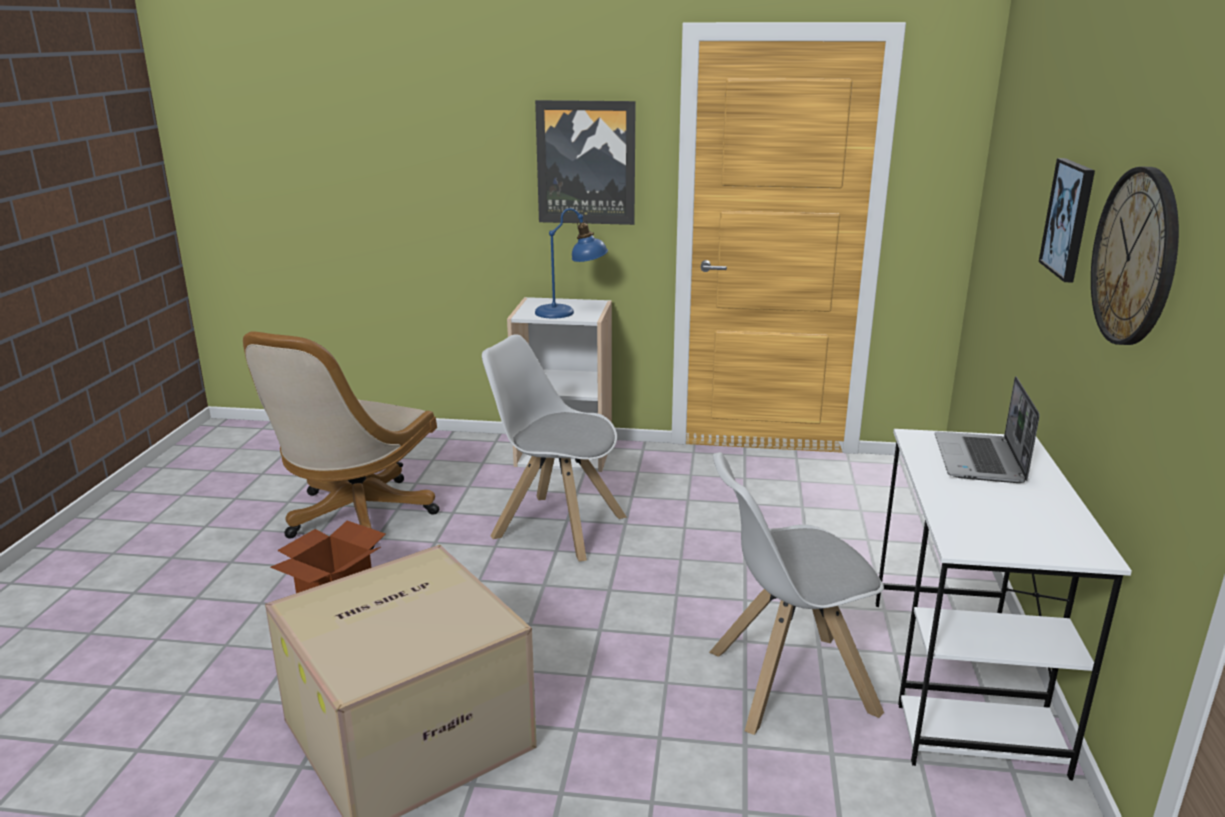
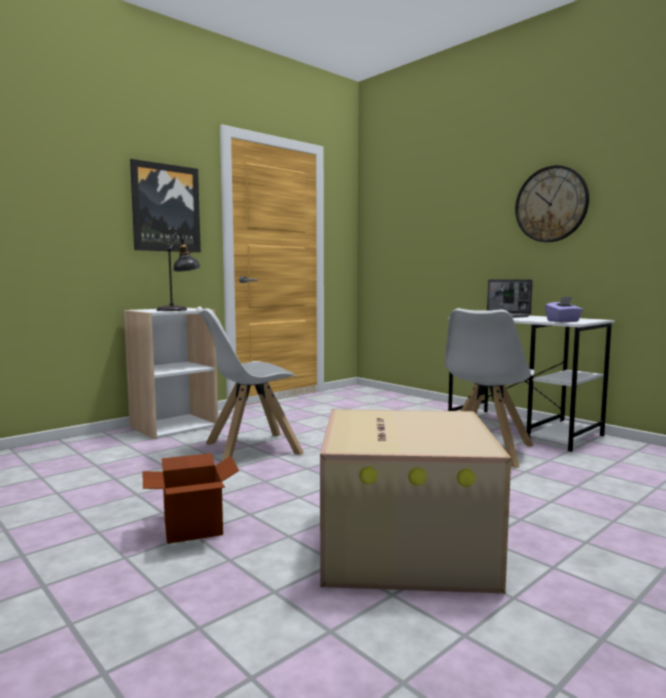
camera: 50 degrees left, 15 degrees down
(355, 519) = (90, 494): office chair -> none
(570, 310) = (179, 309): blue table lamp -> grey table lamp
(970, 532) = (563, 321): none -> purple tissue box
(1069, 219) = (476, 212): picture -> none

